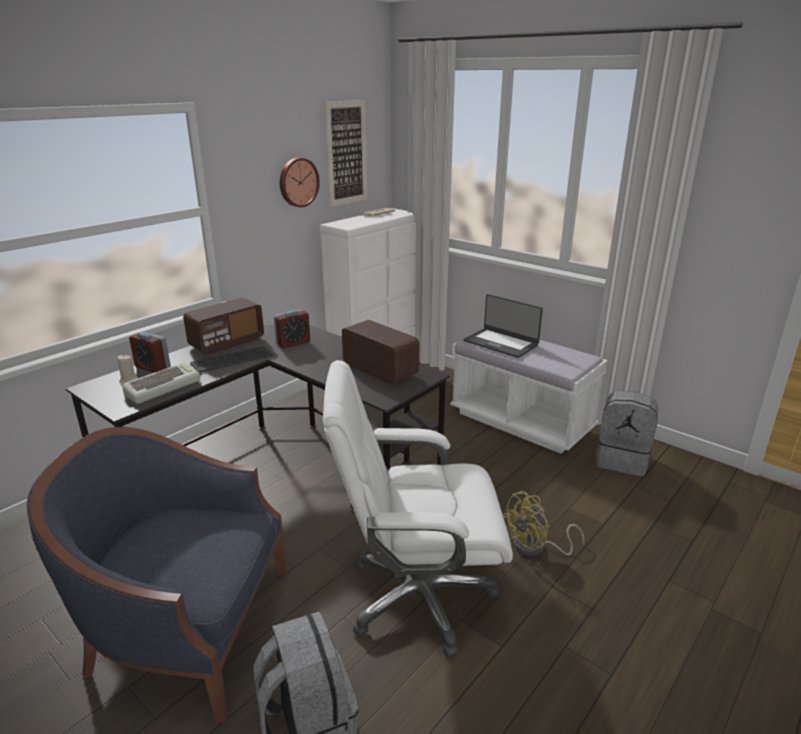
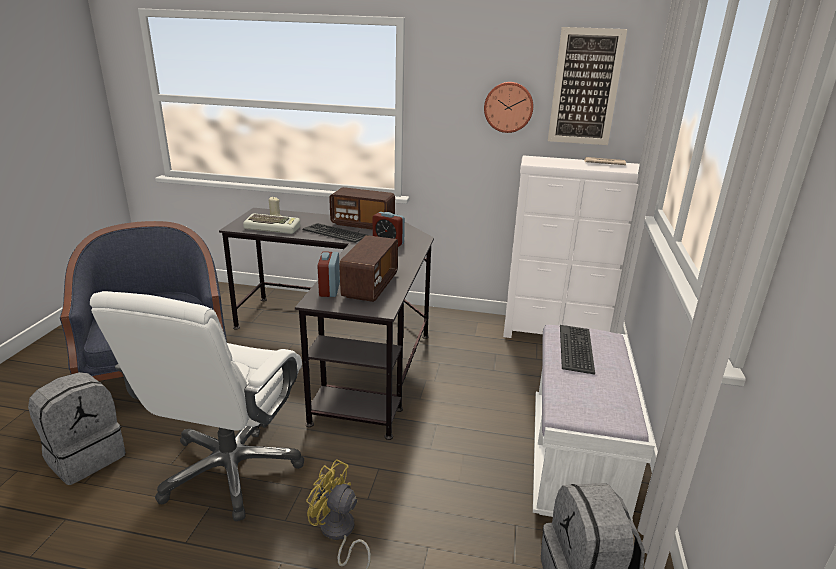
camera: 60 degrees right, 0 degrees up
(153, 368) = (300, 217): alarm clock -> alarm clock (329, 290)
(417, 596) = (230, 469): white office chair -> white office chair turned 135 degrees counterclockwise
(501, 343) = (576, 349): laptop -> keyboard

